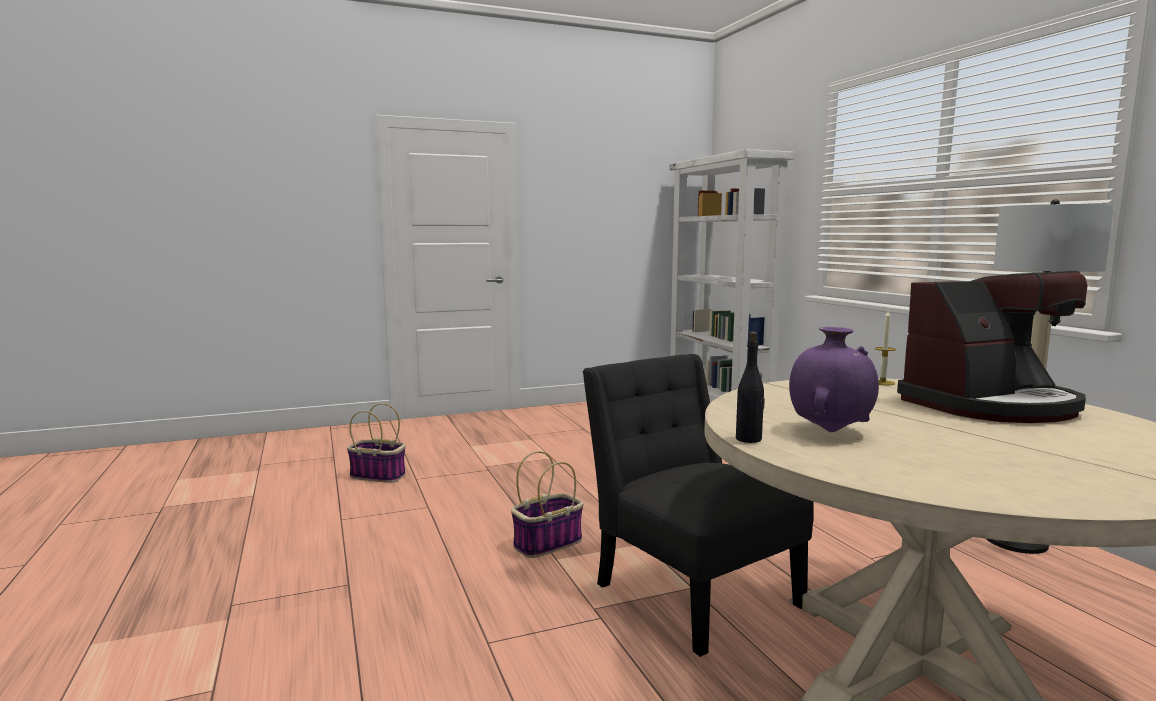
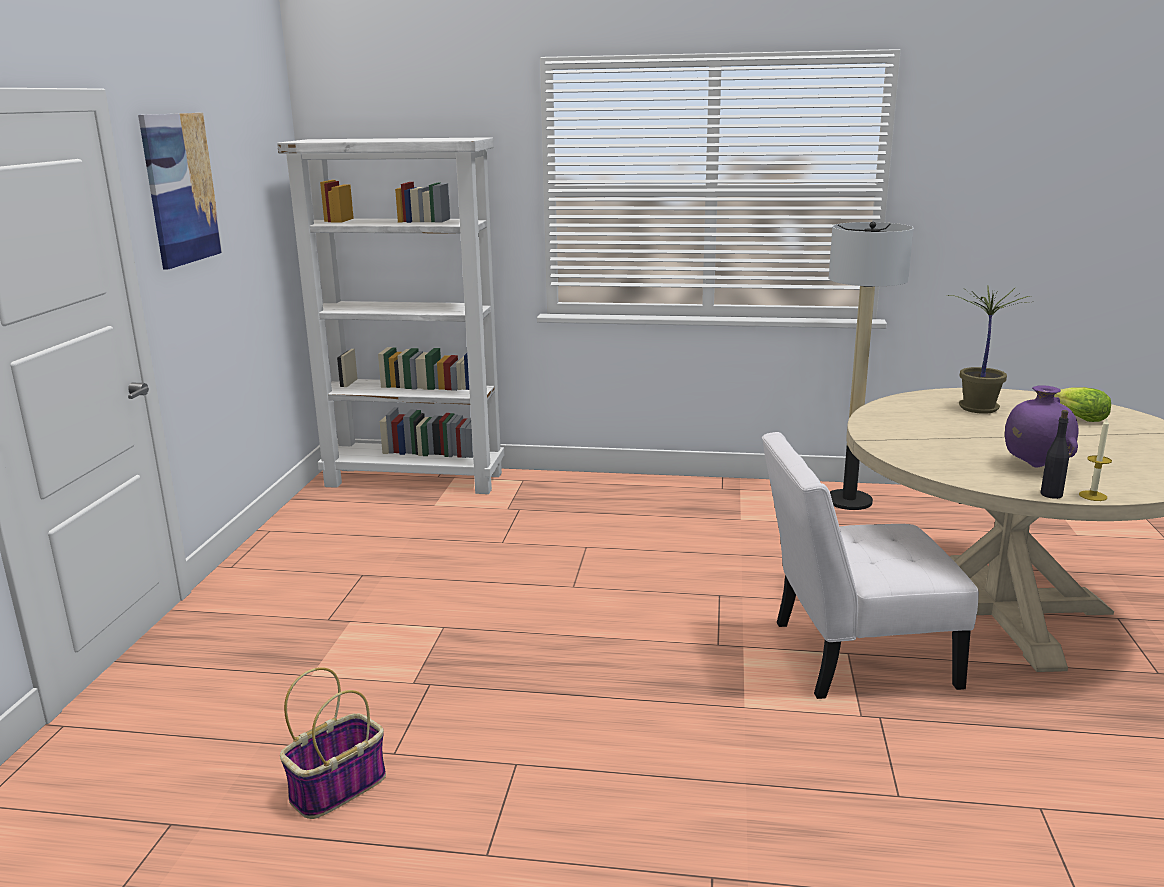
camera: 60 degrees left, 10 degrees up
(548, 543) = (702, 701): basket -> none
(570, 181) = (180, 189): none -> picture
(690, 590) = (852, 655): black chair -> white chair
(882, 382) = (884, 409): candle -> candle (1093, 496)
(990, 405) = (977, 408): coffee machine -> potted plant
(1093, 441) = (1079, 418): none -> lettuce

